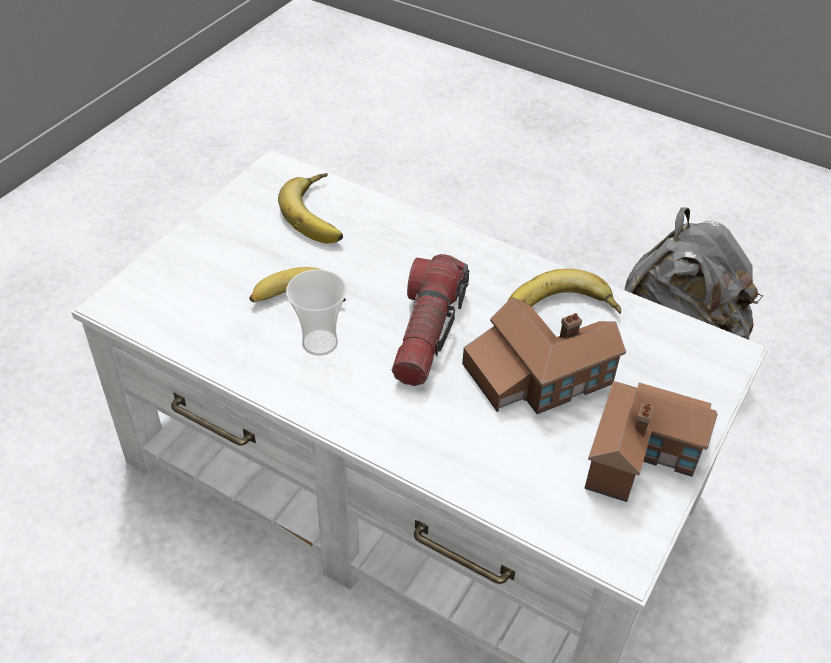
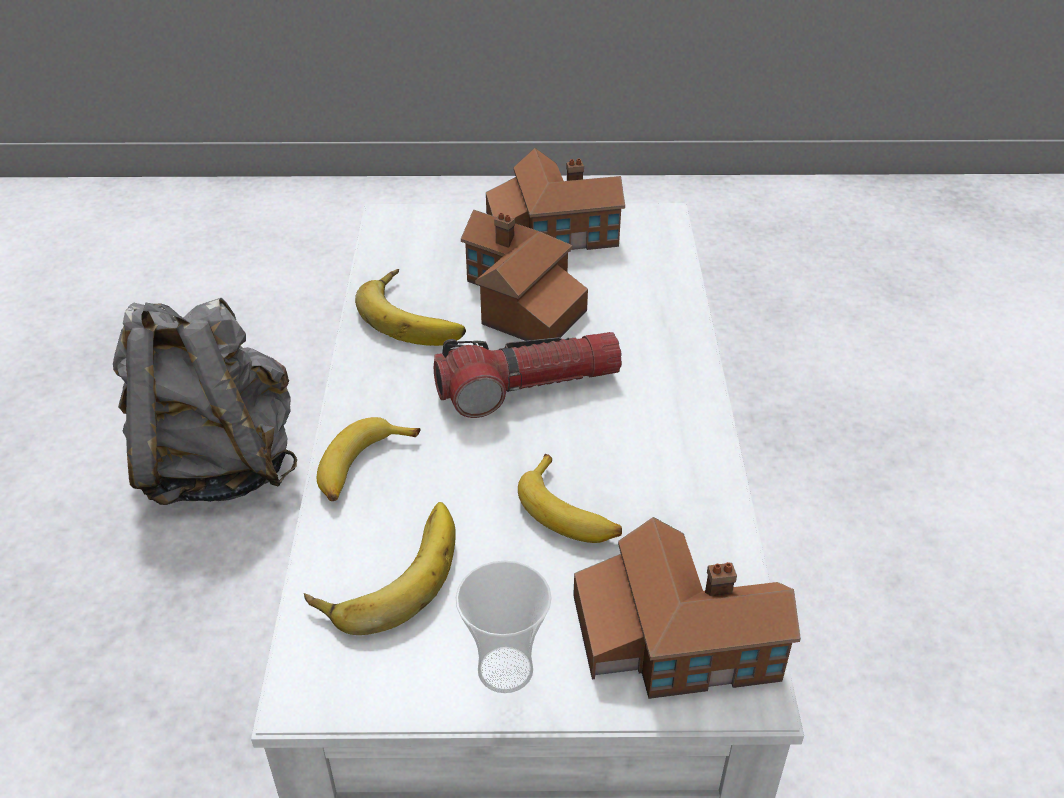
camera: 120 degrees left, 5 degrees down
(169, 293) = (673, 639): none -> toy house
(320, 343) = (618, 456): cup -> cup (505, 670)
(412, 231) = (362, 468): none -> banana

